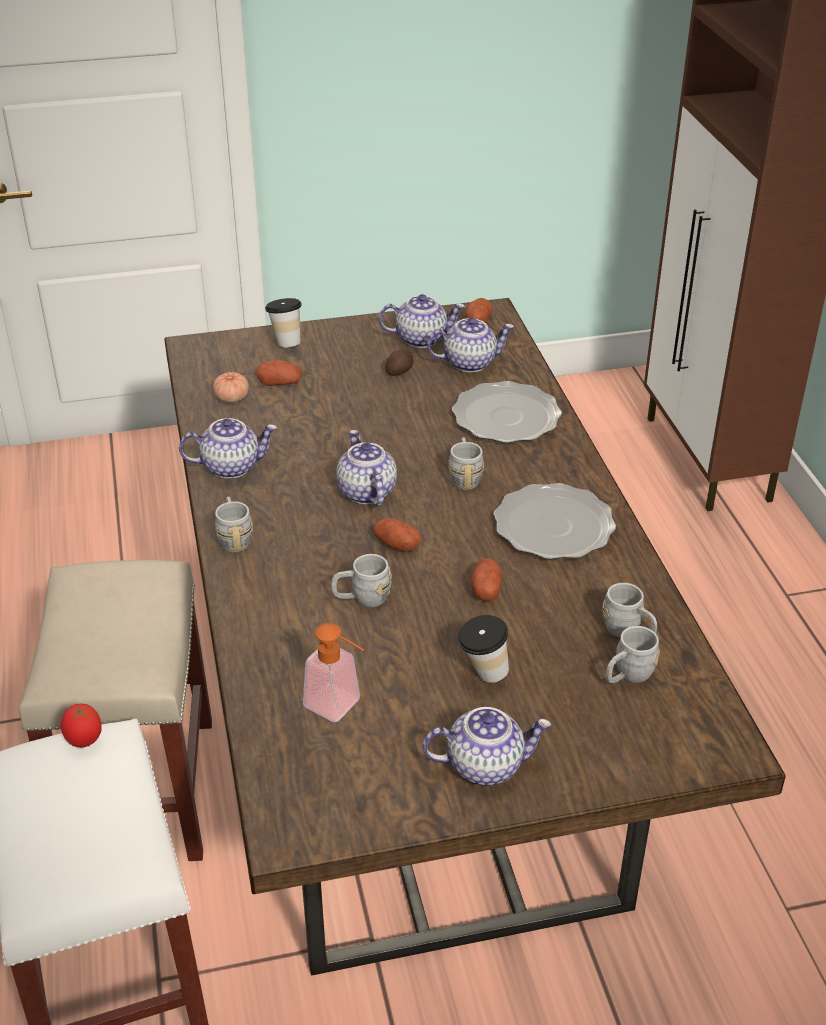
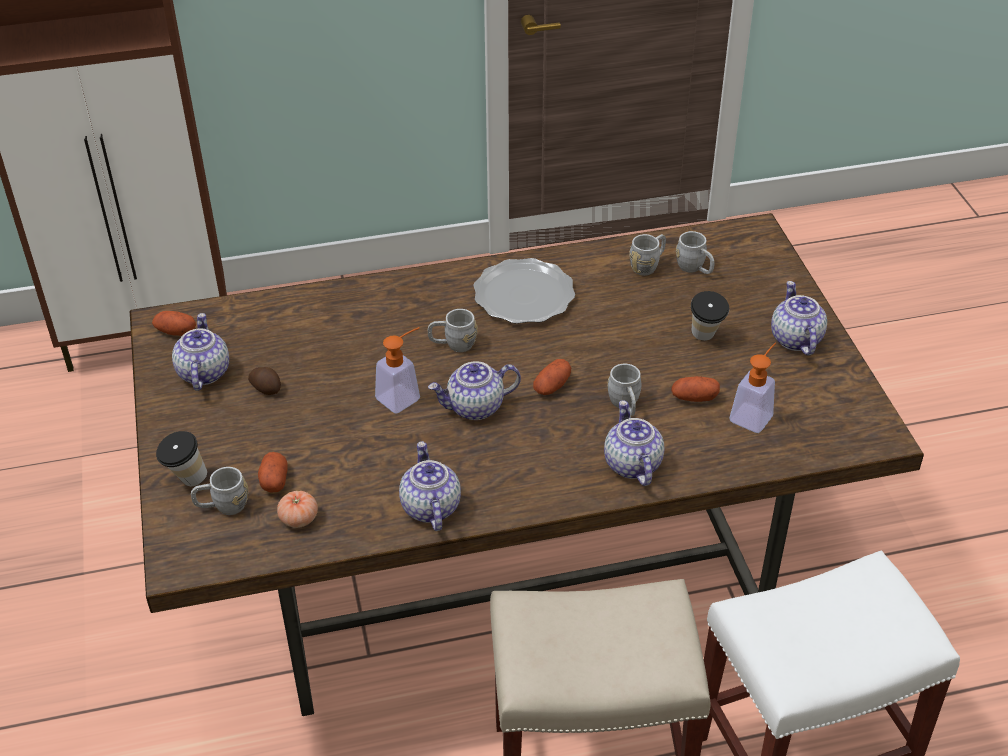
camera: 90 degrees left, 5 degrees up
(84, 741) = (757, 626): tomato -> none
(234, 538) = (546, 494): grey mug -> grey mug (222, 506)
(386, 447) = (403, 395): none -> soap dispenser
(470, 362) = (258, 338): teapot -> teapot (631, 464)
(485, 589) = (607, 335): potato -> potato (694, 397)
(505, 417) = (359, 317): plate -> none

